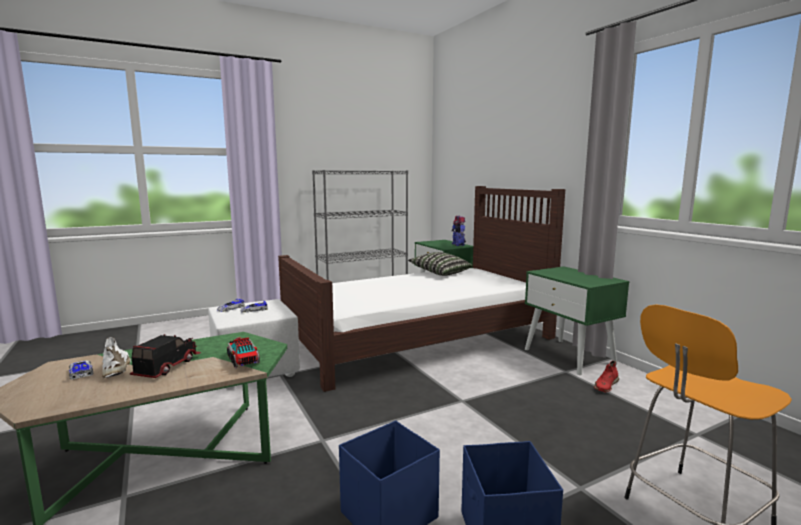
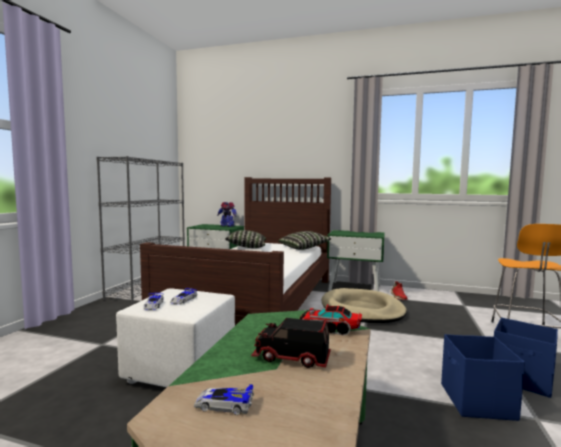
camera: 45 degrees left, 5 degrees down
(116, 368) = (250, 382): white shoe -> none
(166, 367) = (291, 358): toy truck -> toy truck turned 45 degrees counterclockwise
(497, 285) = (304, 248): none -> pillow
(511, 382) = (362, 310): none -> beige dog bed

